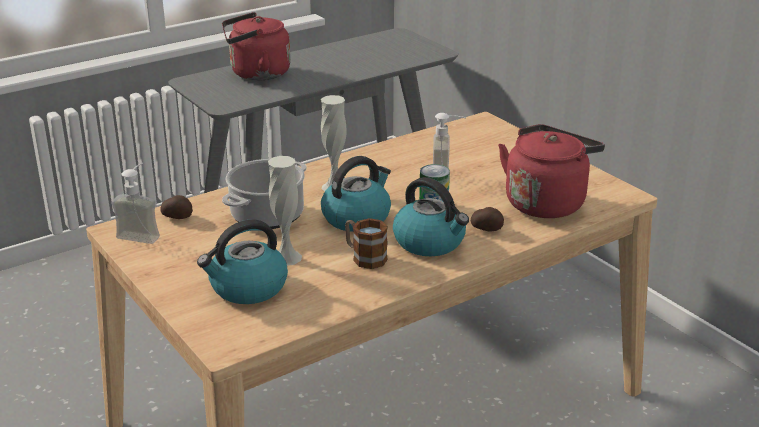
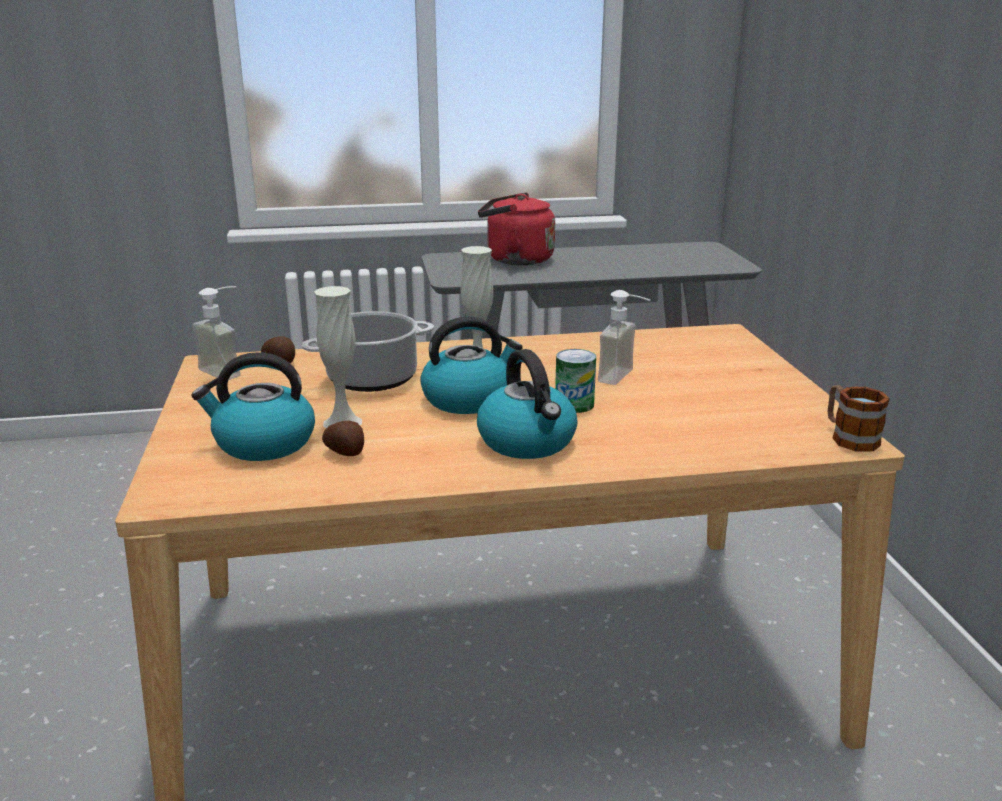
camera: 25 degrees right, 5 degrees down
(364, 257) = (430, 441): mug -> mug (848, 437)
(487, 229) = (616, 443): potato -> potato (346, 453)
(546, 202) = (729, 429): red kettle -> none

